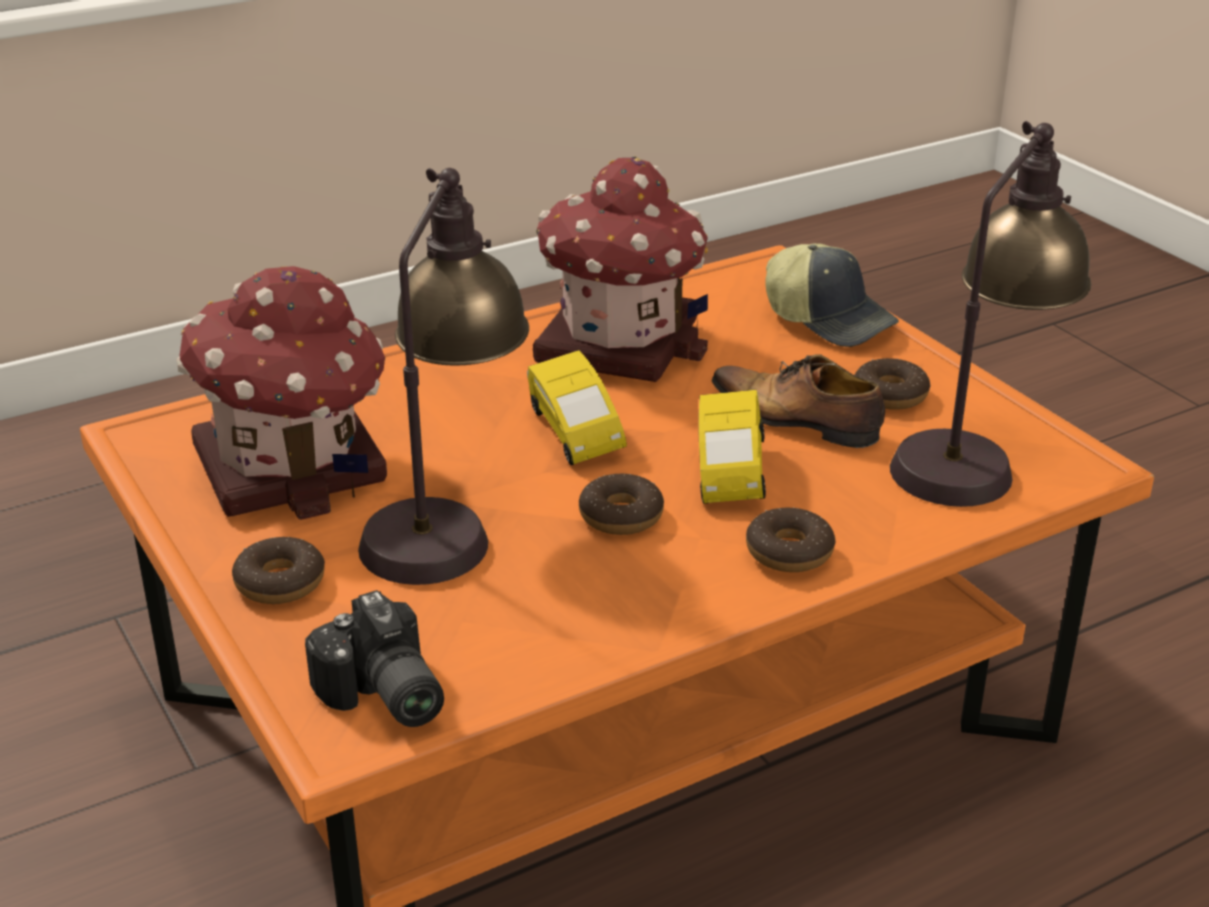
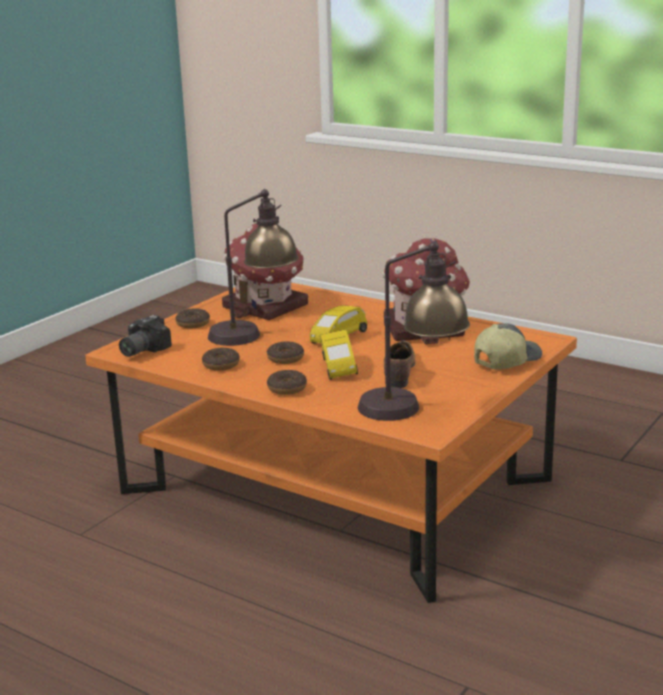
camera: 65 degrees right, 10 degrees down
(728, 474) = (337, 369): yellow toy car -> yellow toy car turned 75 degrees counterclockwise
(830, 319) = (506, 360): cap -> cap turned 150 degrees counterclockwise
(890, 395) = (447, 385): donut -> donut (221, 365)

